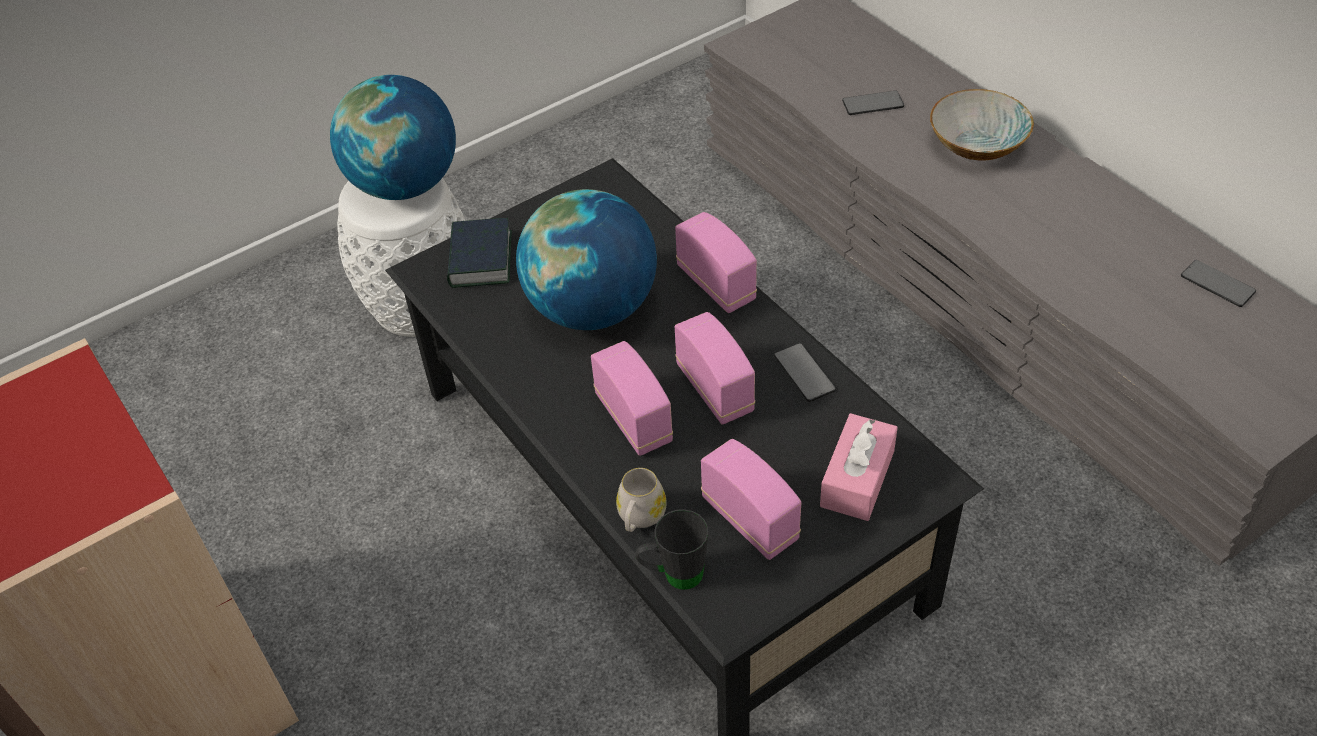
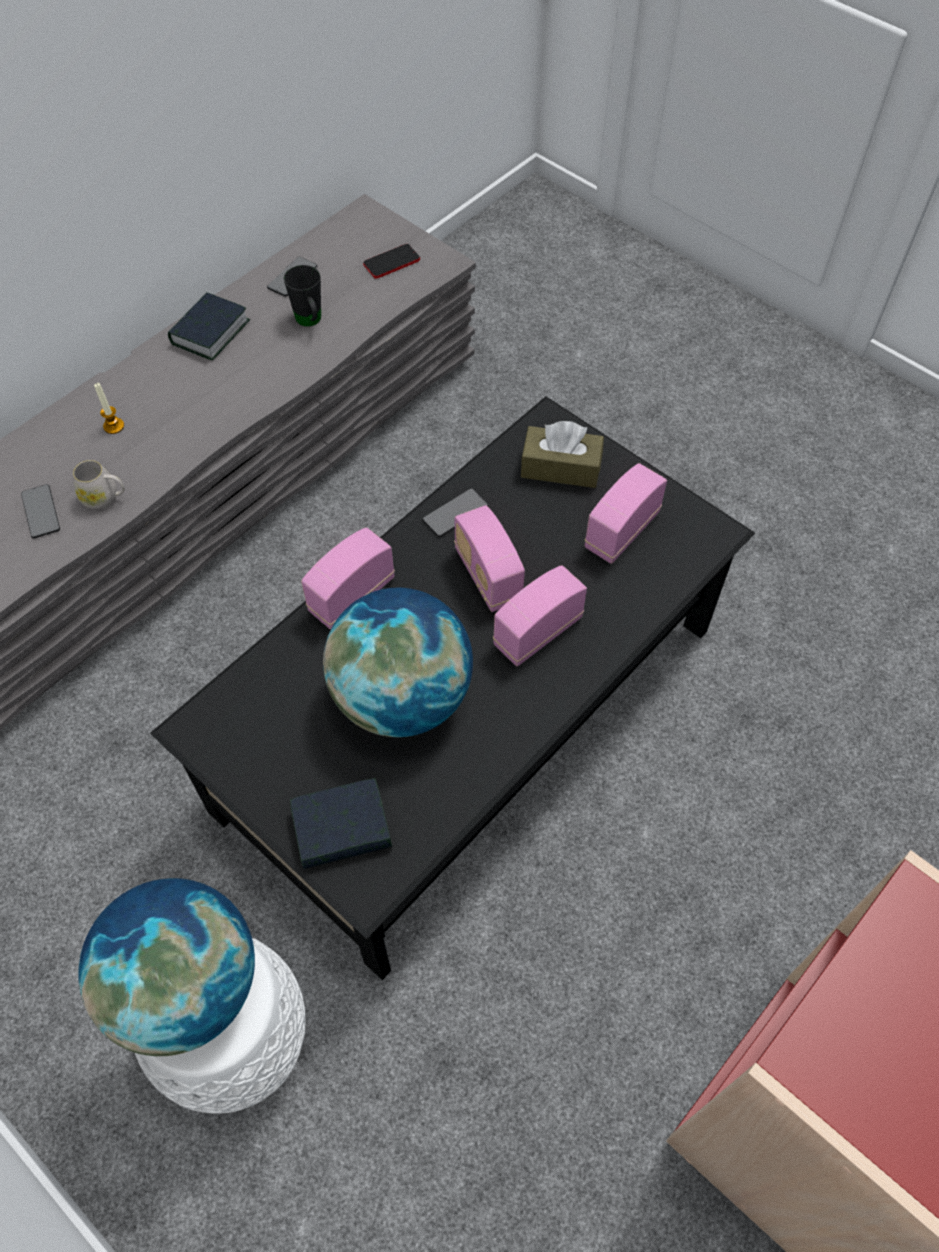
camera: 105 degrees left, 10 degrees up
(640, 518) = (643, 607): white mug -> white mug (105, 497)
(673, 576) = (691, 573): black mug -> black mug (310, 322)
(715, 389) = (487, 576): radio -> radio turned 75 degrees counterclockwise
(857, 478) = (560, 467): pink tissue box -> brown tissue box
(977, 145) = (114, 426): bowl -> candle
(1116, 213) = (210, 332): none -> book
(1257, 379) = (391, 262): none -> phone

